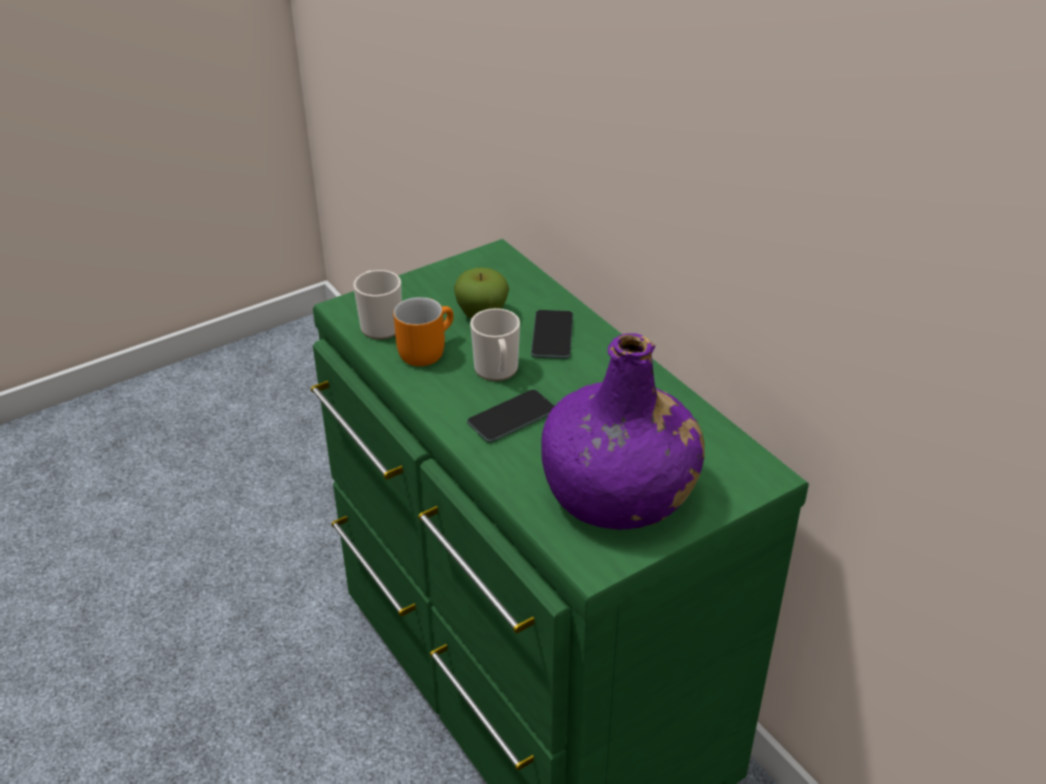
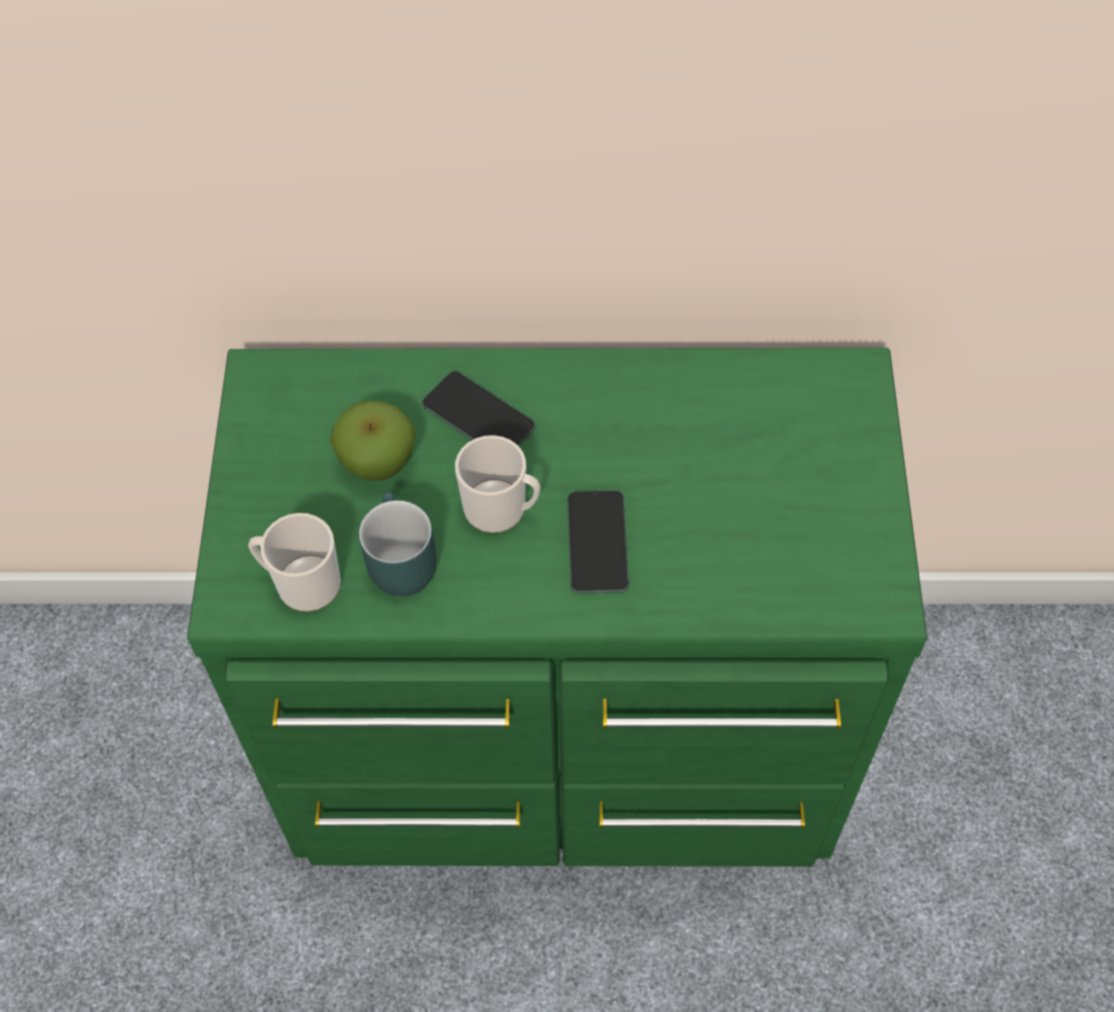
camera: 55 degrees left, 20 degrees up
(424, 349) = (396, 561): orange mug -> turquoise mug
(619, 492) = (794, 516): purple bottle -> none

